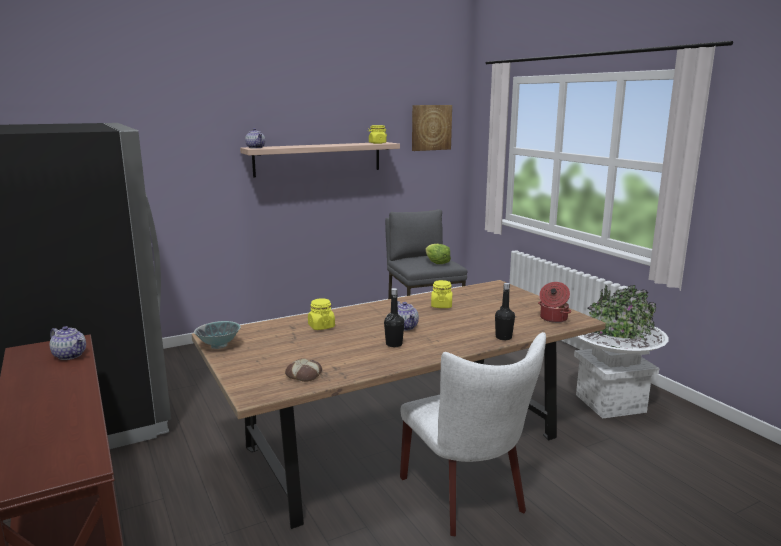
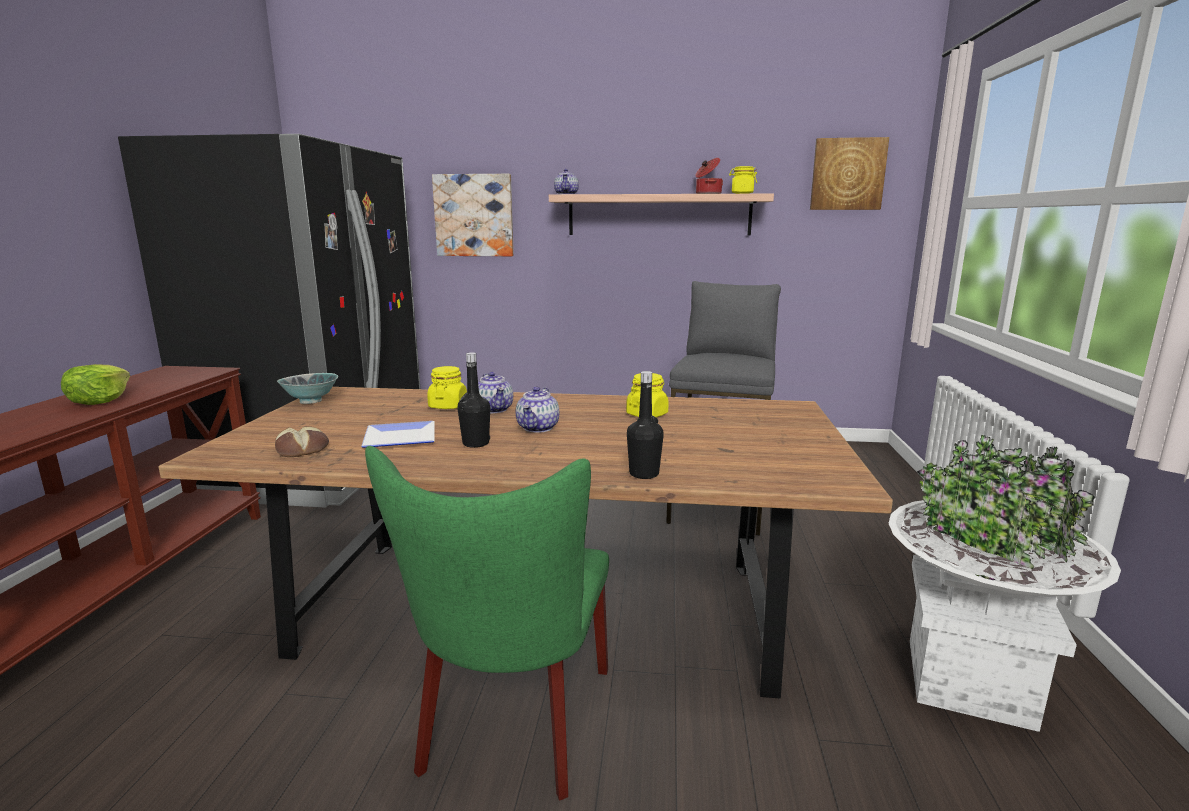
camera: 35 degrees right, 0 degrees up
(70, 355) = (179, 380): teapot -> teapot (494, 409)
(171, 166) = (474, 215): none -> picture
(347, 352) = (402, 438): none -> plate
(436, 262) = (735, 362): lettuce -> lettuce (100, 401)
(467, 498) = (513, 727): white chair -> green chair
(553, 318) = (792, 468): cooking pot -> cooking pot (707, 194)

